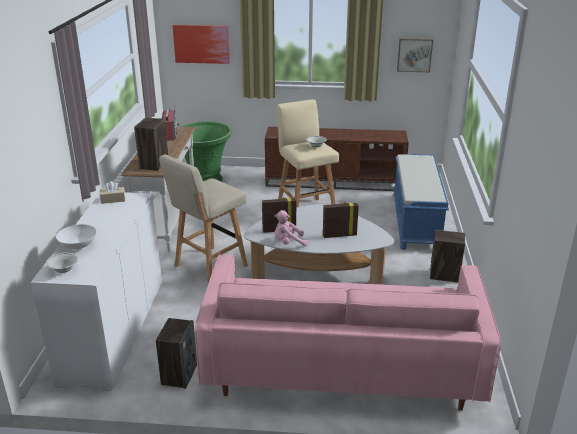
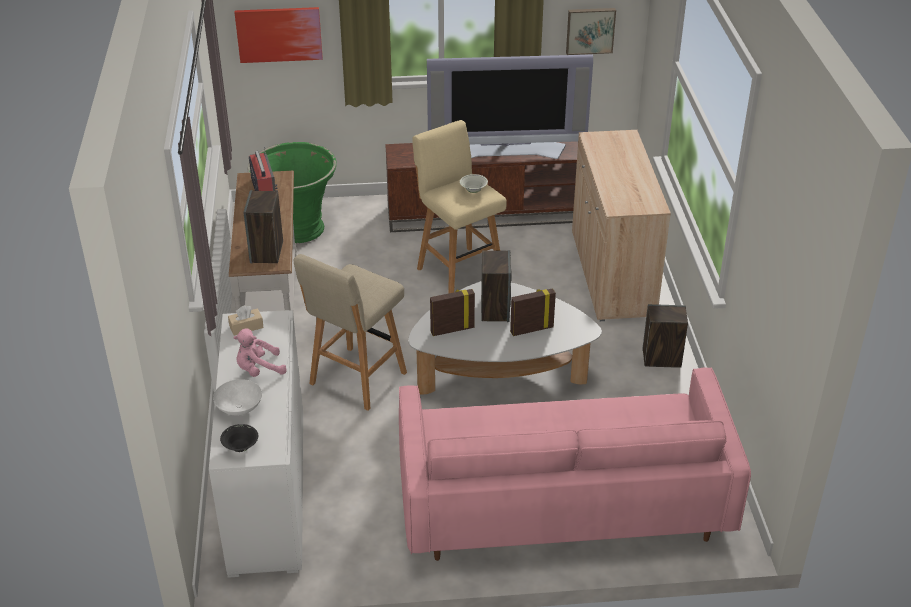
camera: 10 degrees left, 10 degrees up
(64, 270) = (240, 447): white bowl -> black bowl
(179, 374) = (373, 540): speaker -> speaker (494, 309)
(288, 243) = (470, 349): pink plush toy -> pink plush toy (258, 370)
(350, 134) = (506, 150): none -> television
(416, 221) = (612, 274): blue bench -> beige cabinet

